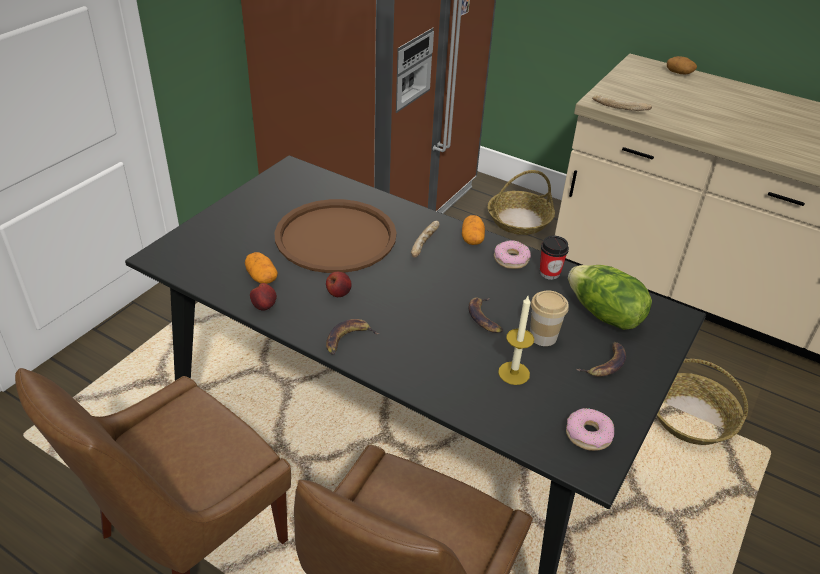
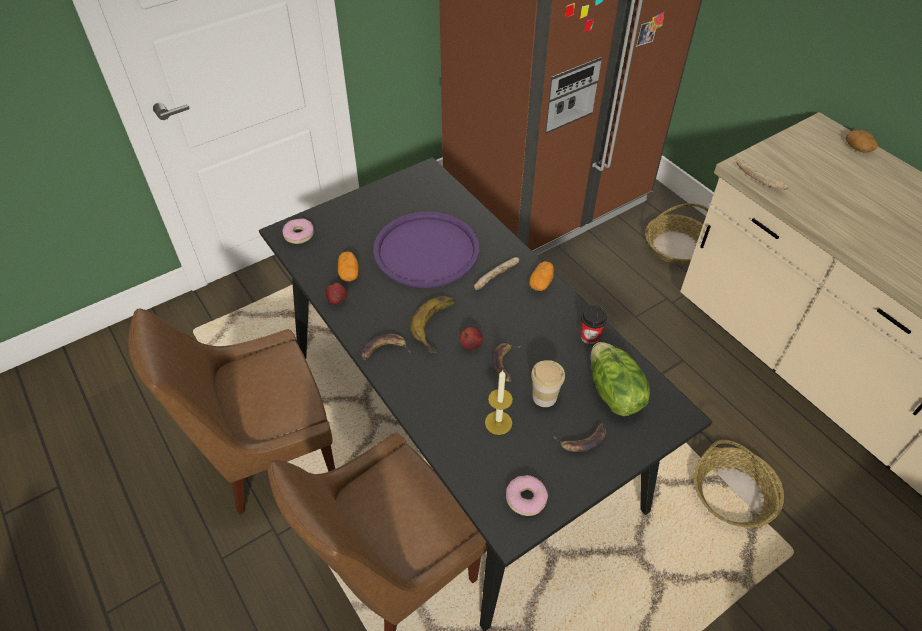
camera: 25 degrees right, 10 degrees up
(335, 237) = (426, 250): brown tray -> purple tray
(338, 294) = (399, 305): apple -> apple (471, 345)
(394, 302) = (439, 326): none -> banana
(511, 259) = (563, 313): donut -> donut (299, 234)

